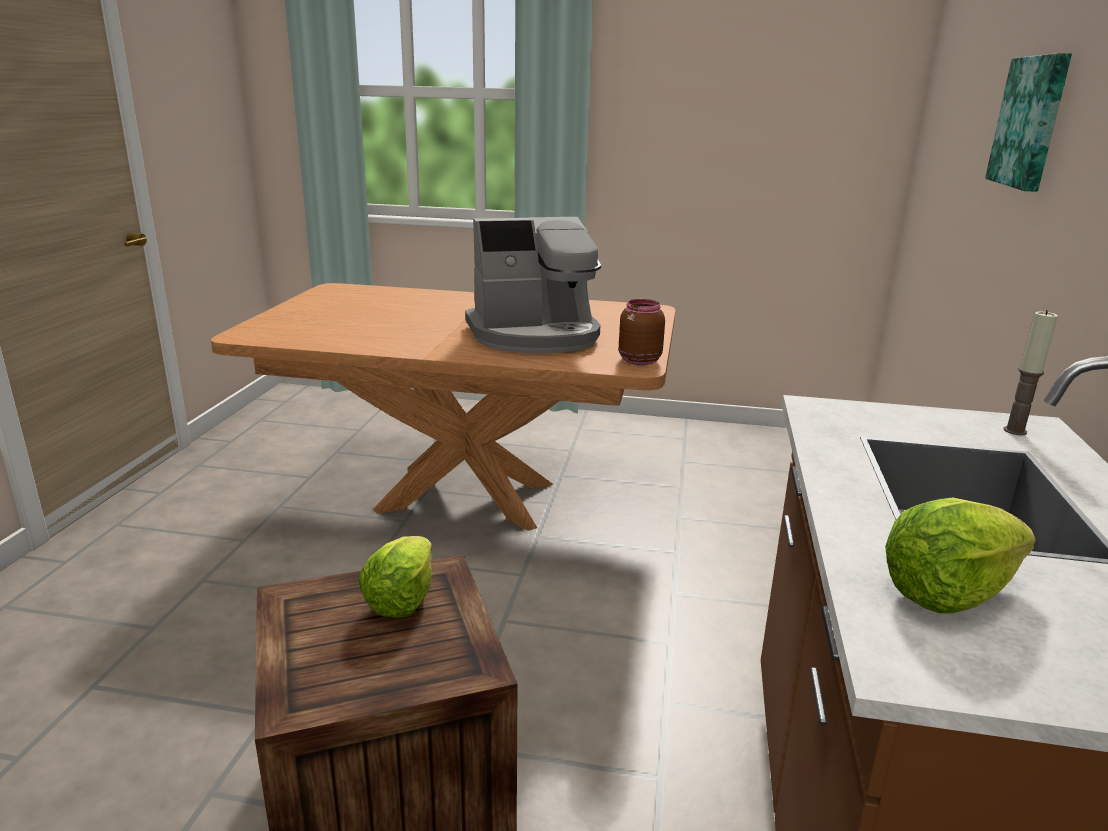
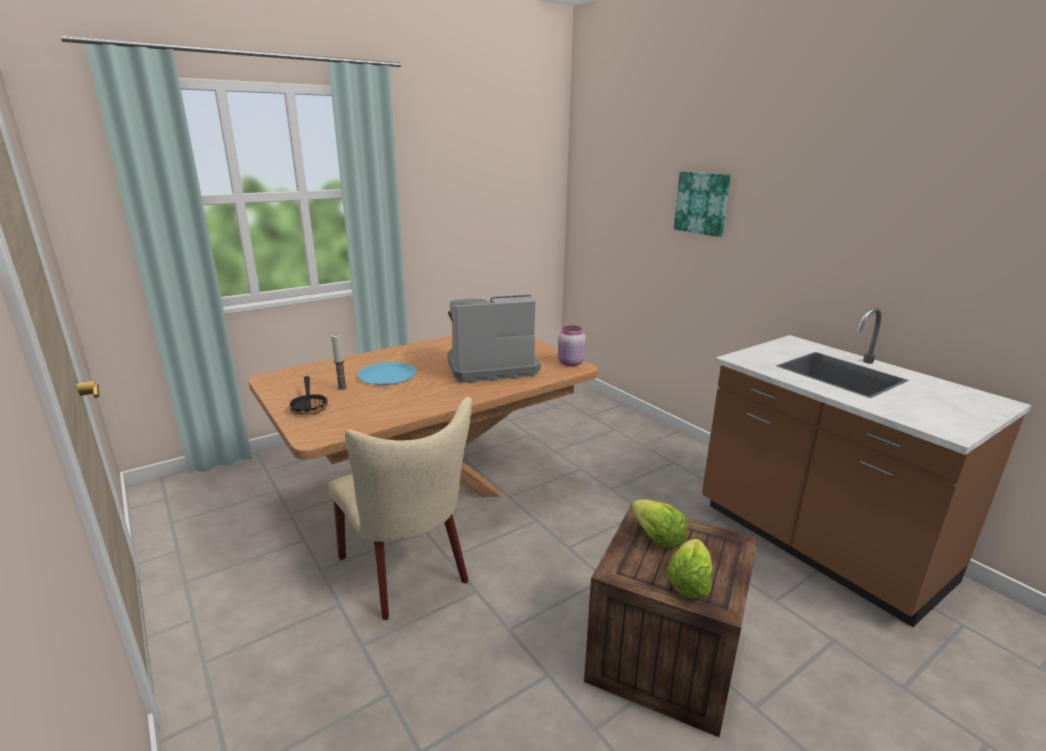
camera: 45 degrees left, 0 degrees up
(300, 315) = (309, 406): none -> frying pan
(328, 548) = (408, 573): none -> beige chair
(422, 312) = (387, 375): none -> blue plate
(535, 335) = (490, 367): coffee machine -> coffee machine turned 135 degrees counterclockwise
(638, 360) = (570, 363): brown jar -> pink jar
(948, 593) = (911, 408): lettuce -> lettuce (689, 583)
(1015, 431) = (795, 345): candle -> candle (342, 388)

